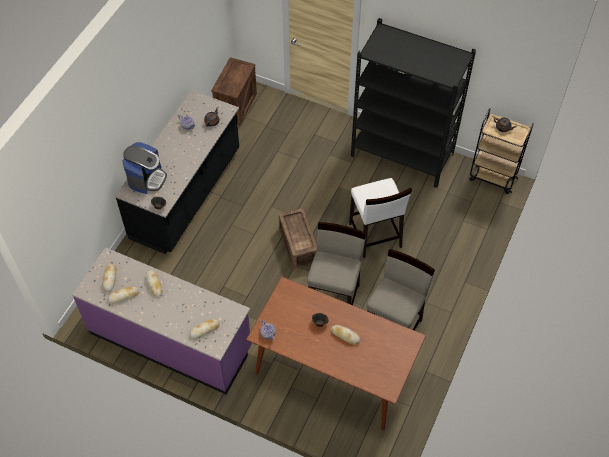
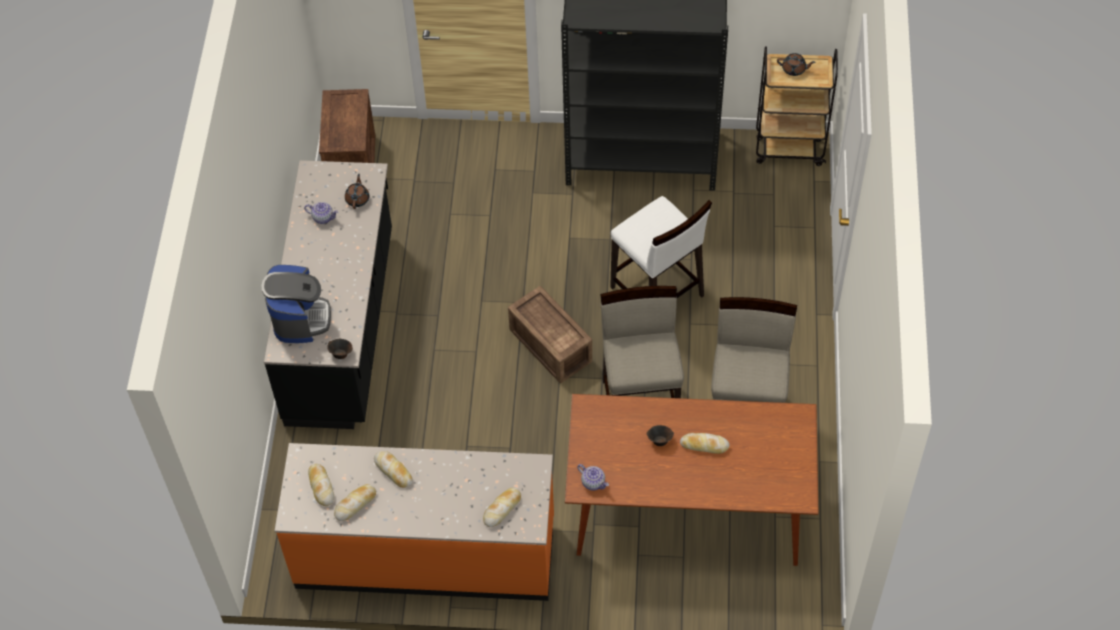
camera: 20 degrees left, 0 degrees up
(170, 340) = (426, 552): purple counter -> orange counter

